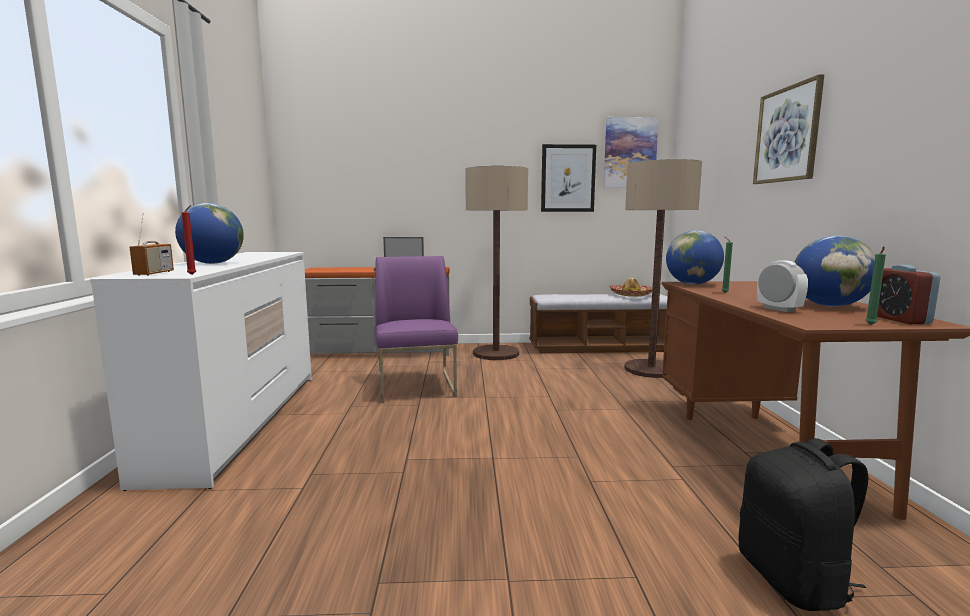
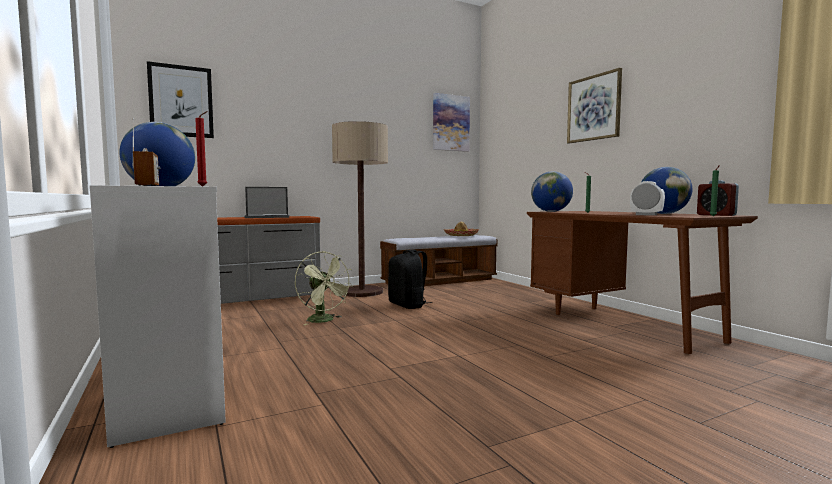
camera: 25 degrees left, 5 degrees down
(417, 387) = (324, 321): purple chair -> green fan
(568, 178) = (406, 140): picture -> picture (181, 101)
(651, 369) = (494, 290): floor lamp -> none
(794, 580) = (722, 381): black backpack -> black backpack (408, 305)

